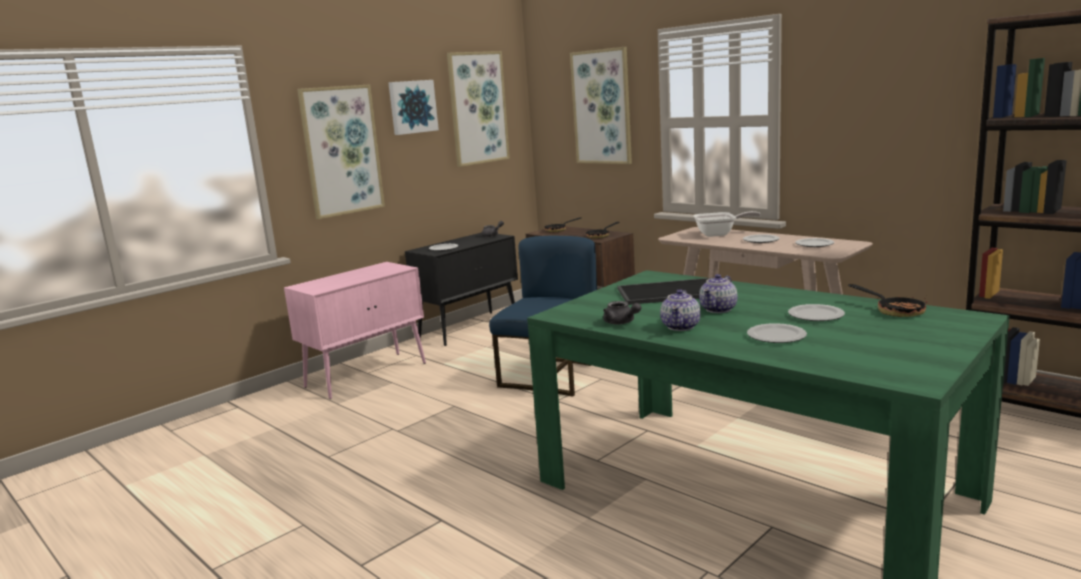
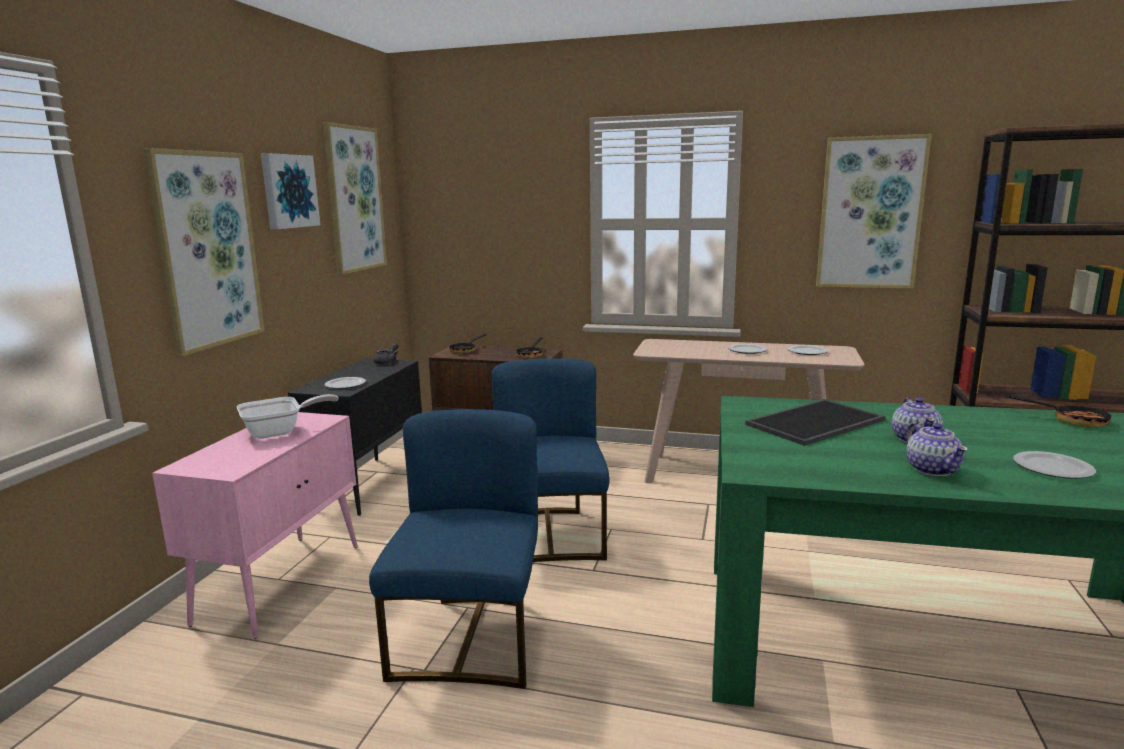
camera: 30 degrees left, 0 degrees up
(437, 422) = (470, 639): none -> blue chair
(602, 107) = (509, 204): picture -> picture (870, 213)
(621, 323) = (856, 474): grey teapot -> none
(719, 234) = (691, 346): frying pan -> frying pan (280, 432)
(816, 315) = (1022, 436): plate -> none

